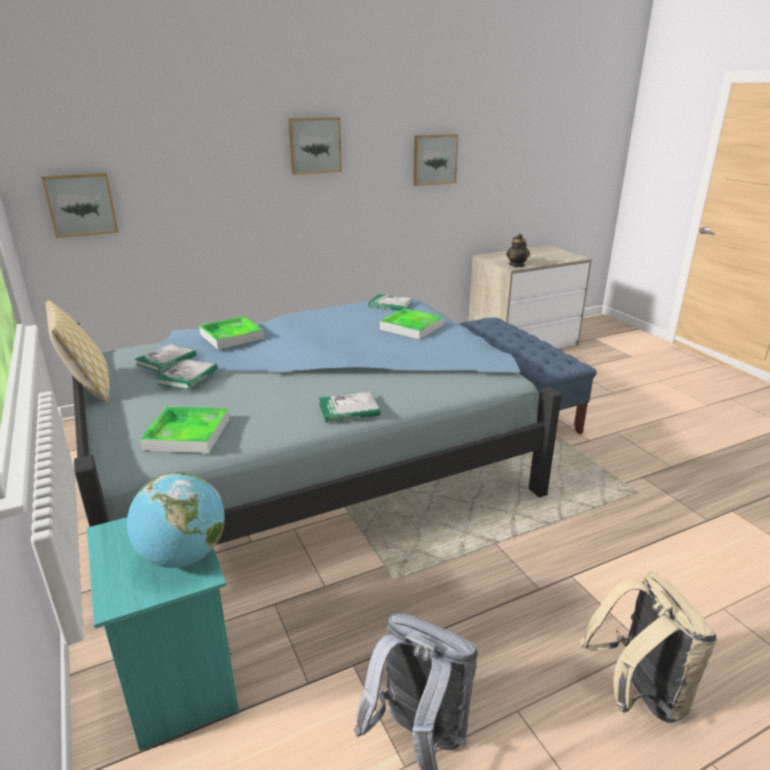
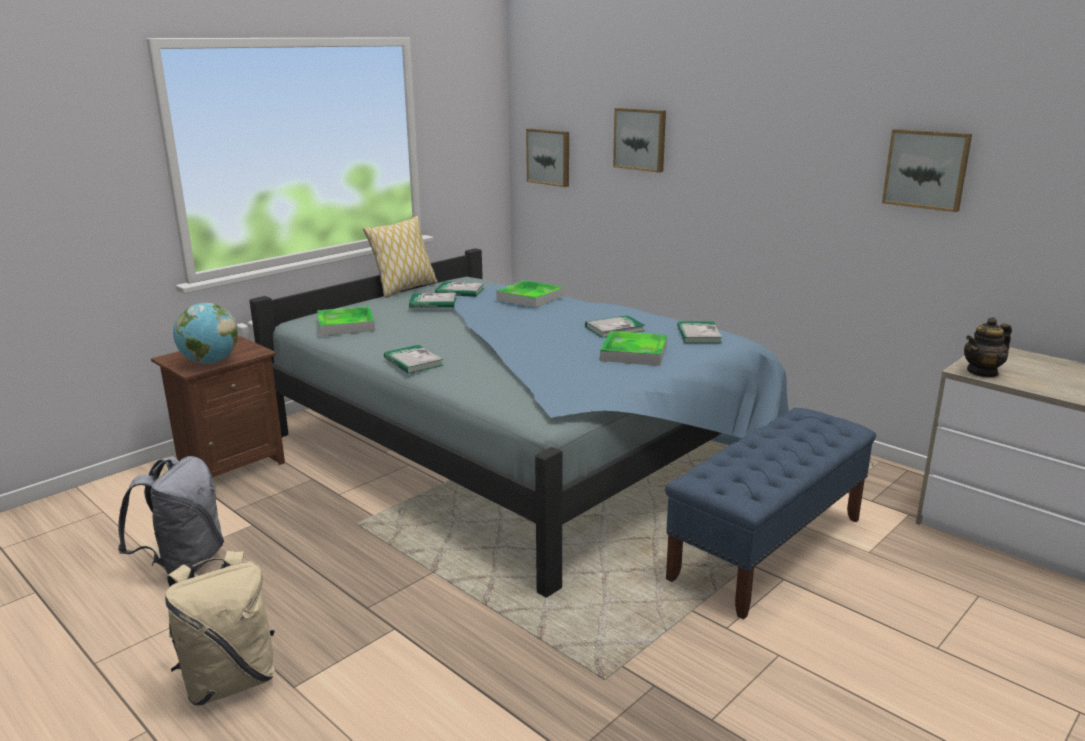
camera: 70 degrees right, 5 degrees down
(178, 684) = (230, 466): turquoise nightstand -> brown nightstand
(314, 145) = (752, 127): picture -> picture (640, 139)
(353, 323) = (614, 329): none -> book

